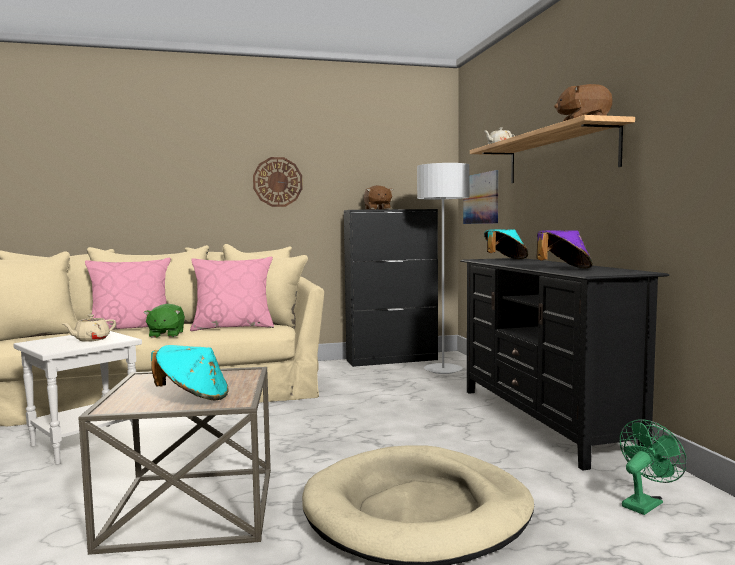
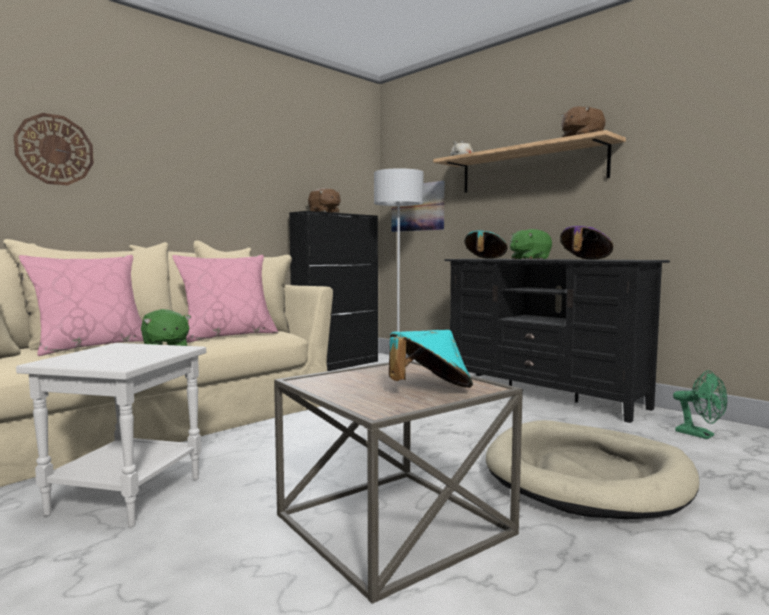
camera: 30 degrees left, 0 degrees up
(91, 340) = (137, 352): beige teapot -> none
(277, 182) = (223, 176): wall clock -> wall clock (55, 150)
(529, 263) = (529, 259): none -> green plush toy
(645, 503) = (700, 435): green fan -> green fan turned 120 degrees clockwise

